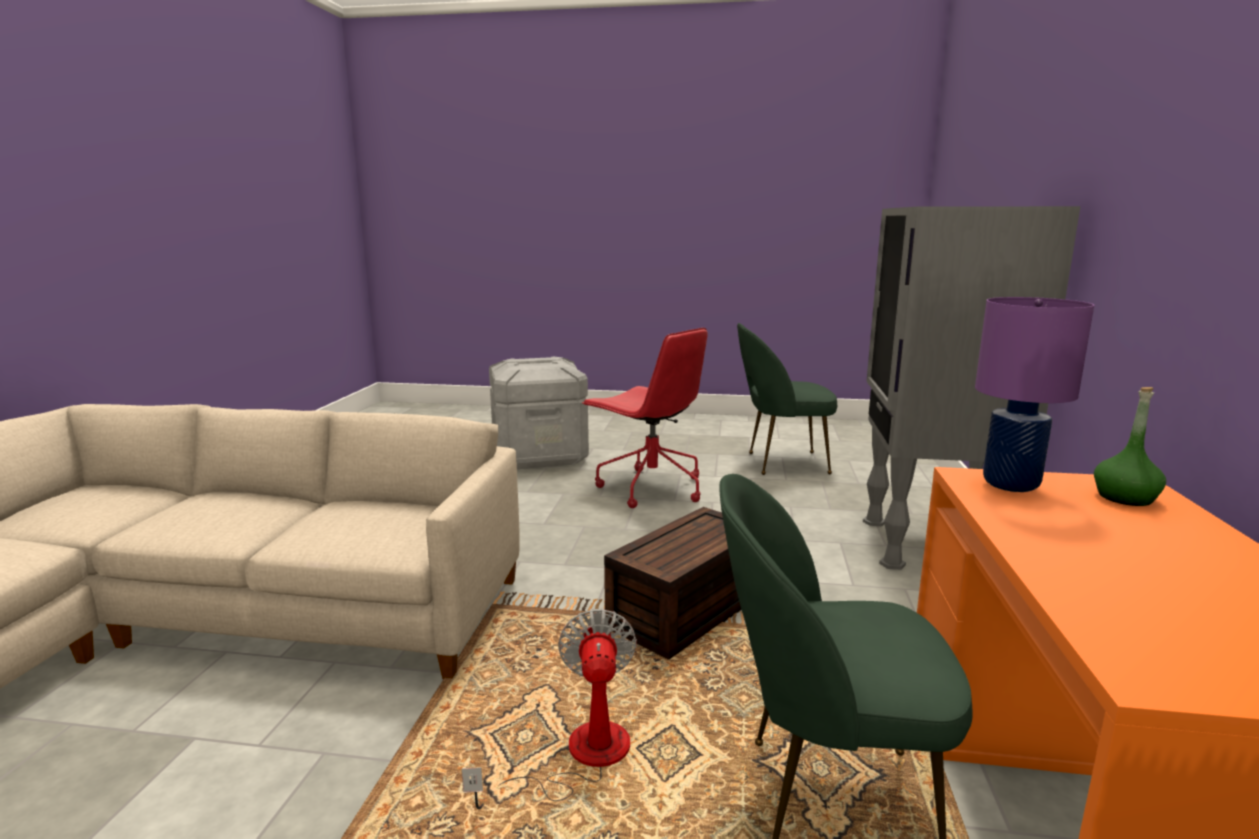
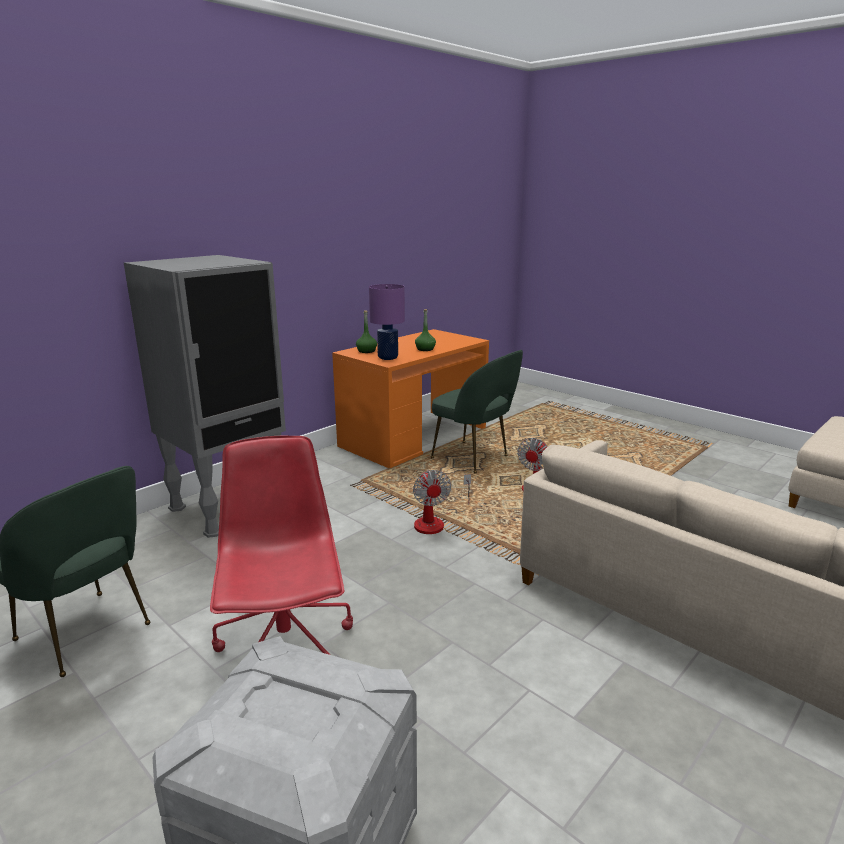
camera: 145 degrees left, 5 degrees up
(687, 613) = (436, 521): brown storage box -> fan
(1068, 547) = (425, 349): none -> green bottle

